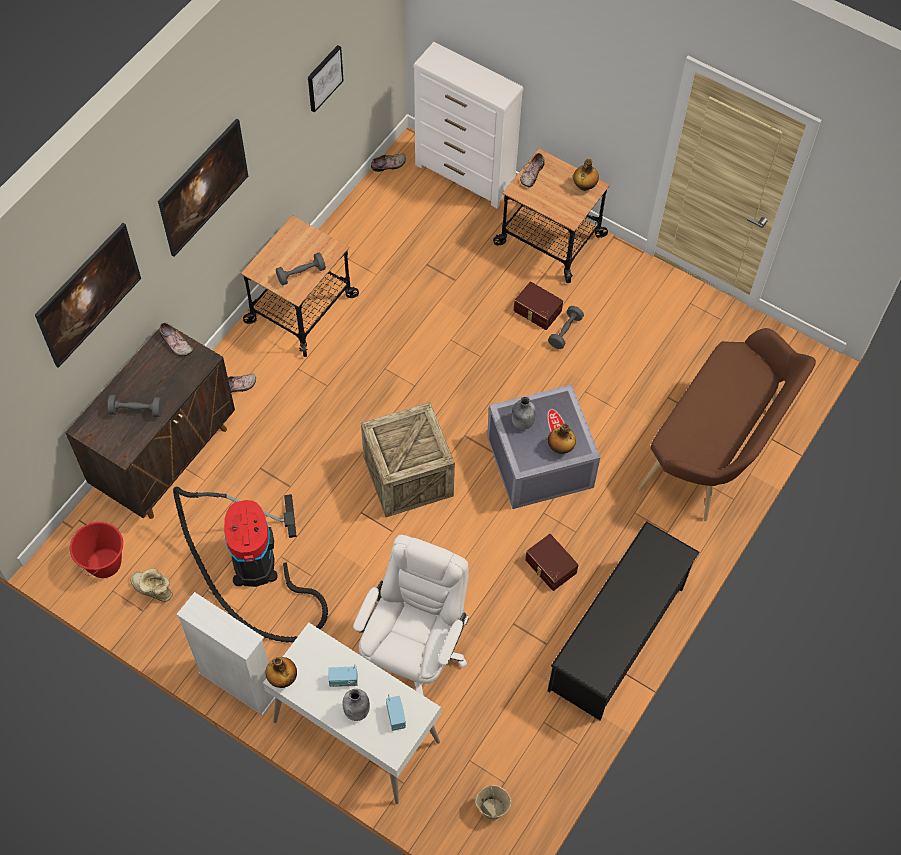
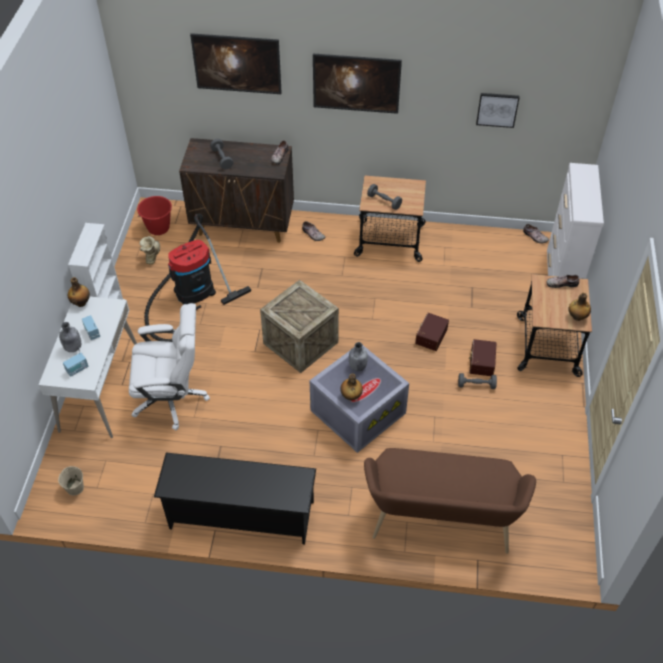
camera: 65 degrees right, 10 degrees down
(550, 567) = (276, 450): brown storage box -> brown storage box (430, 336)

